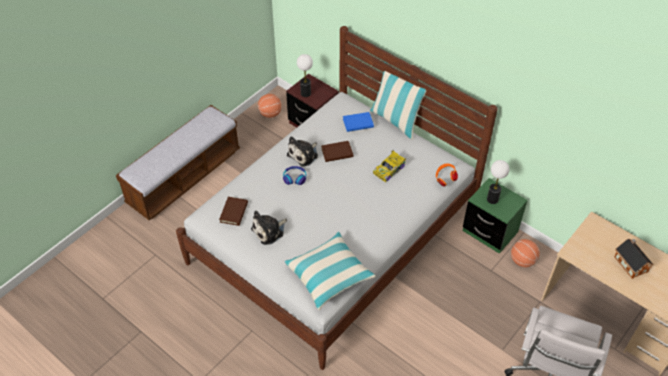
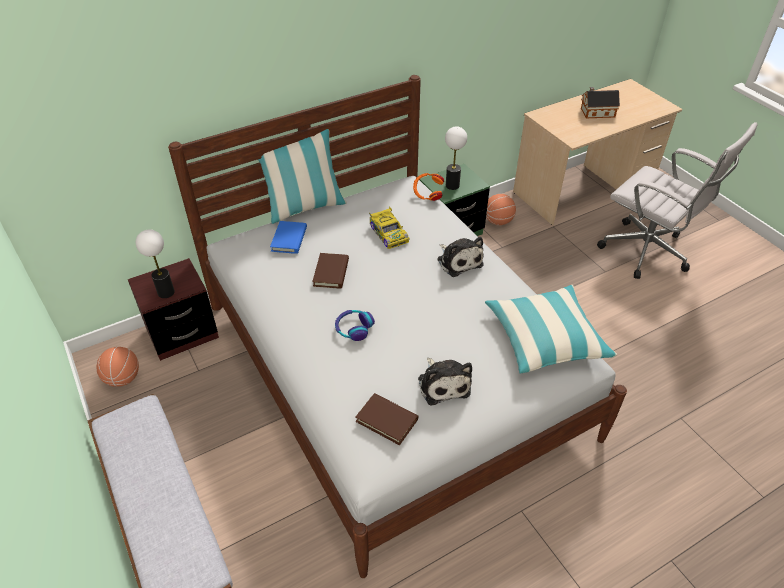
camera: 70 degrees left, 5 degrees down
(304, 154) = (313, 307): plush toy -> plush toy (458, 261)

